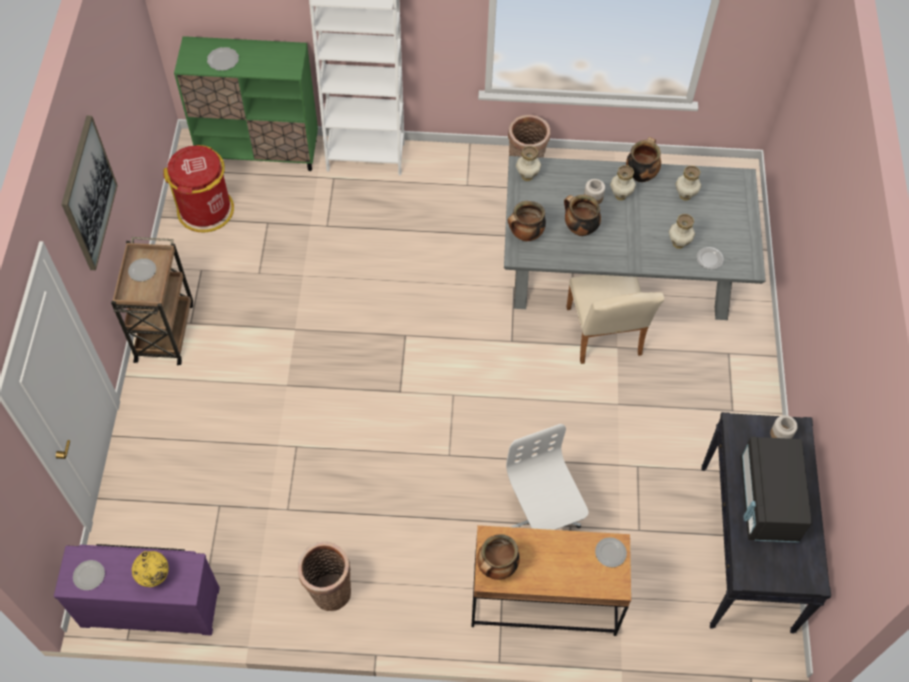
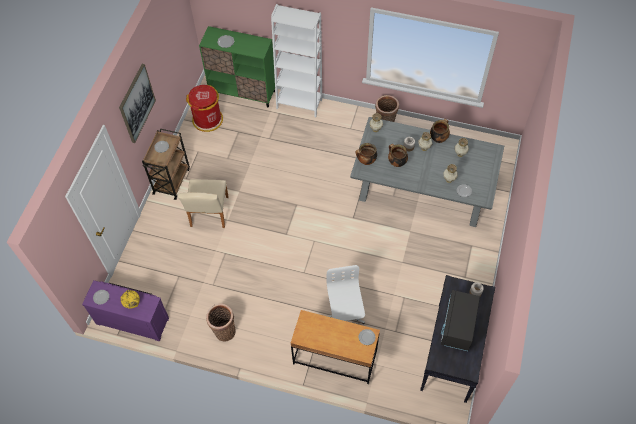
camera: 15 degrees right, 0 degrees up
(496, 567) = (305, 333): cooking pot -> none
(604, 336) = (404, 224): beige chair -> beige chair (209, 214)

